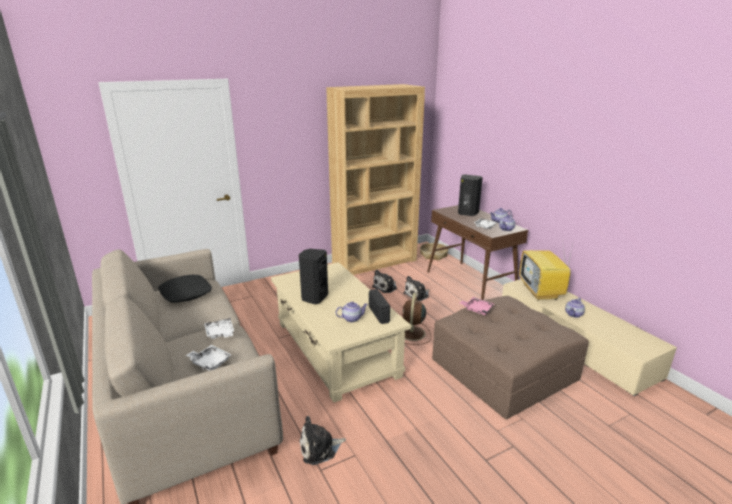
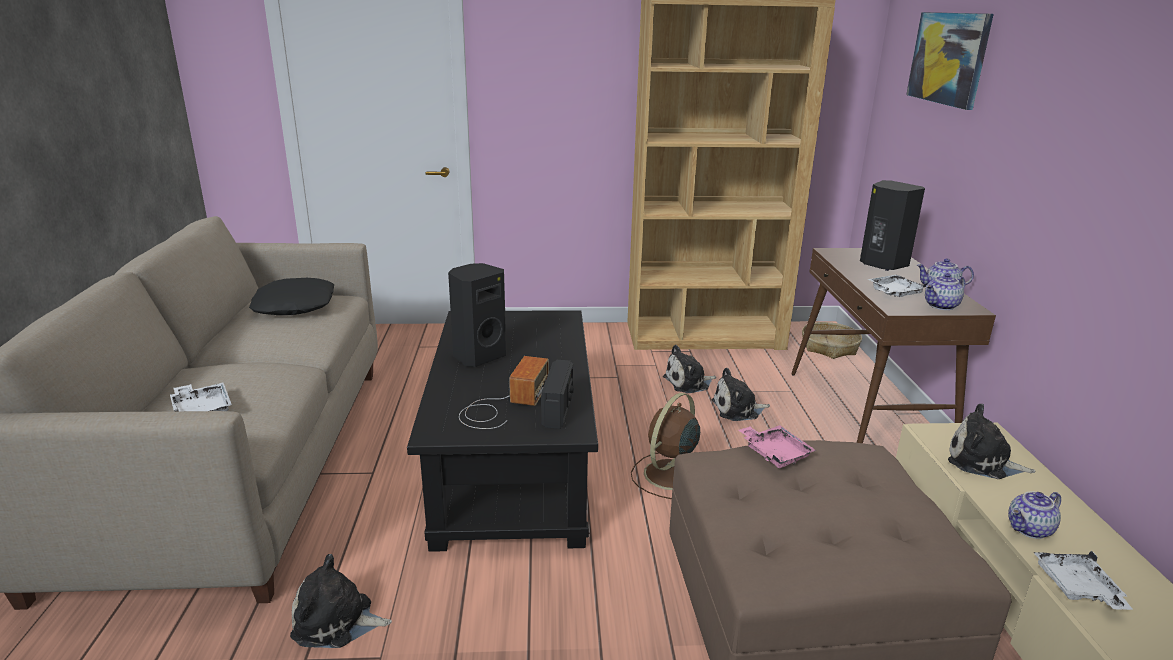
camera: 25 degrees right, 0 degrees up
(220, 333) = (265, 372): white tray -> white tray (1077, 588)
(336, 348) = (513, 461): beige coffee table -> black coffee table
(352, 318) = (503, 404): teapot -> radio
(479, 116) = (948, 58): none -> picture
(541, 292) = (982, 461): television -> plush toy

